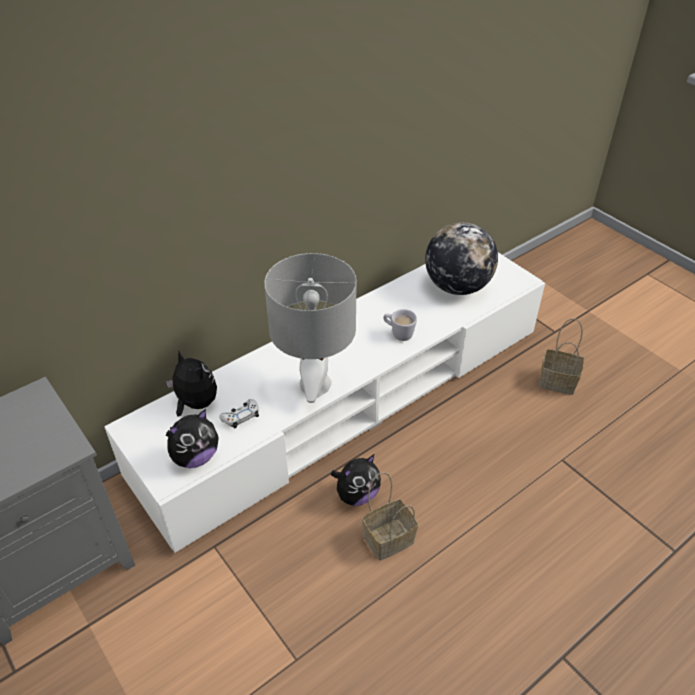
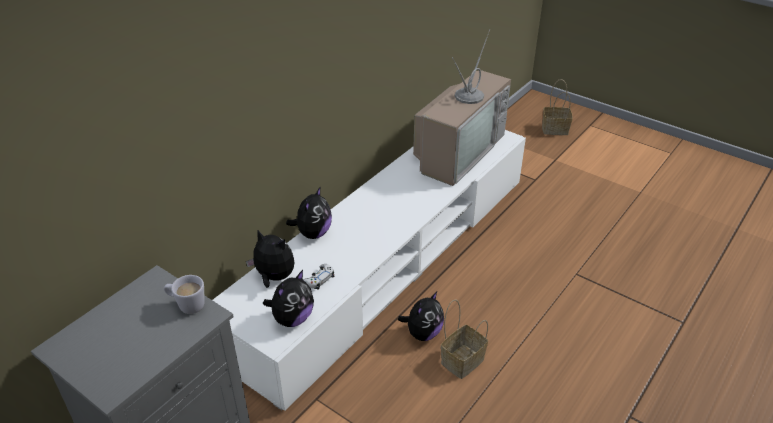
camera: 15 degrees left, 5 degrees down
(257, 359) = (313, 233): none -> plush toy
(315, 385) = (372, 245): grey table lamp -> none
(398, 333) = (424, 194): white mug -> white mug (187, 305)
(457, 287) = (457, 151): globe -> television
(559, 381) = (552, 216): basket -> basket (556, 129)

